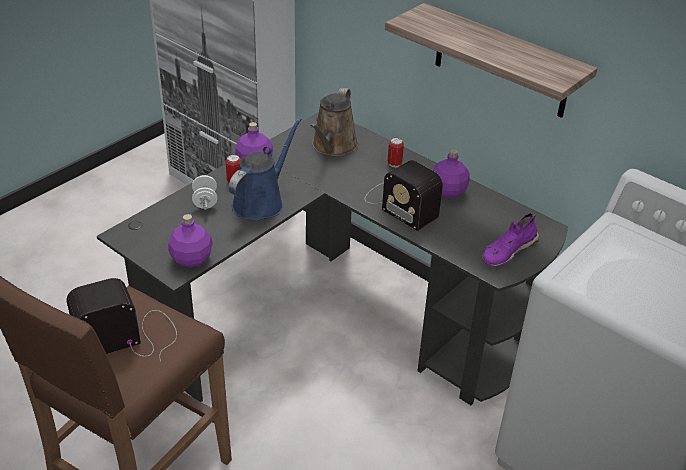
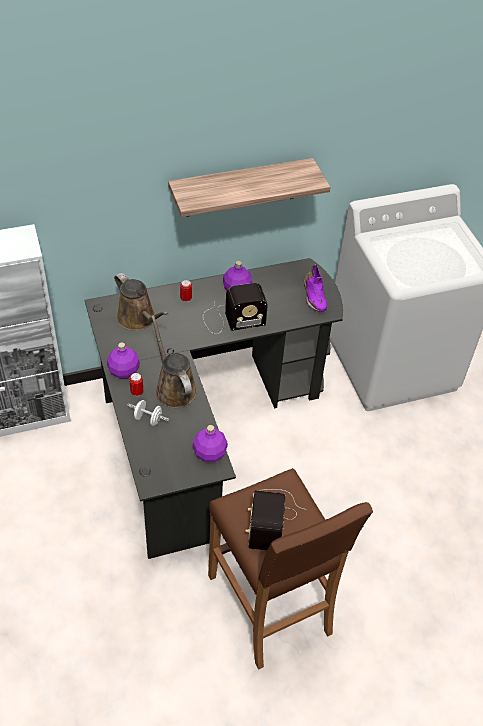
camera: 60 degrees left, 10 degrees up
(261, 202) = (174, 388): blue watering can -> brown watering can

